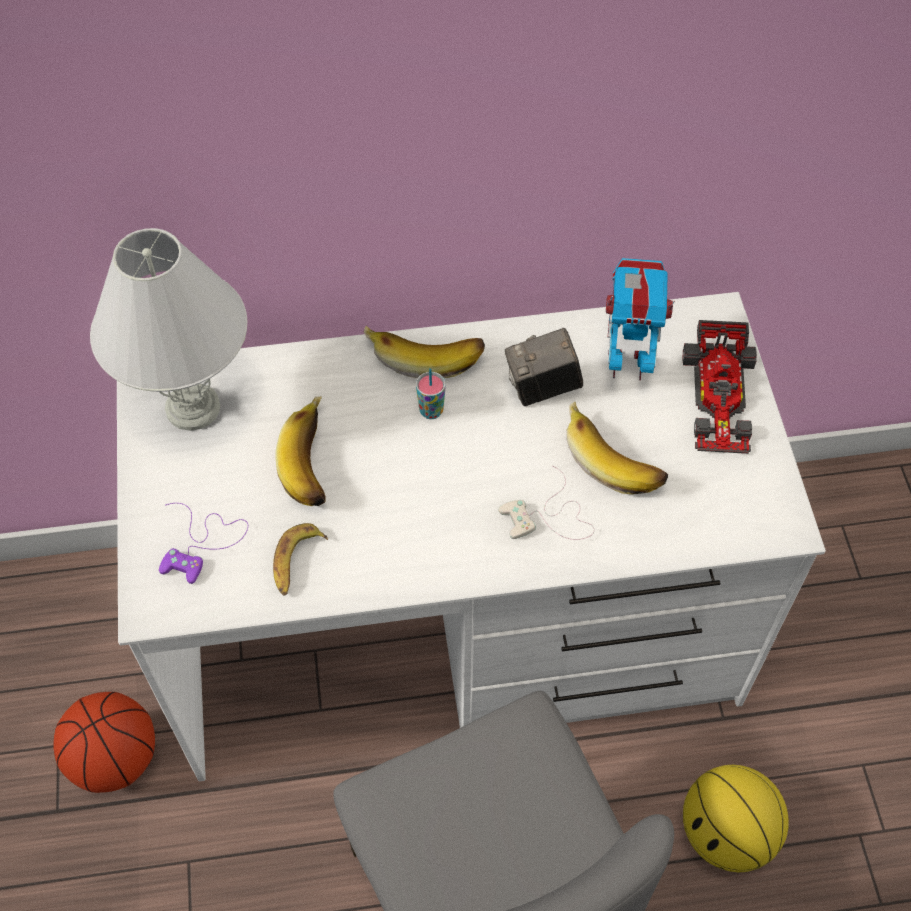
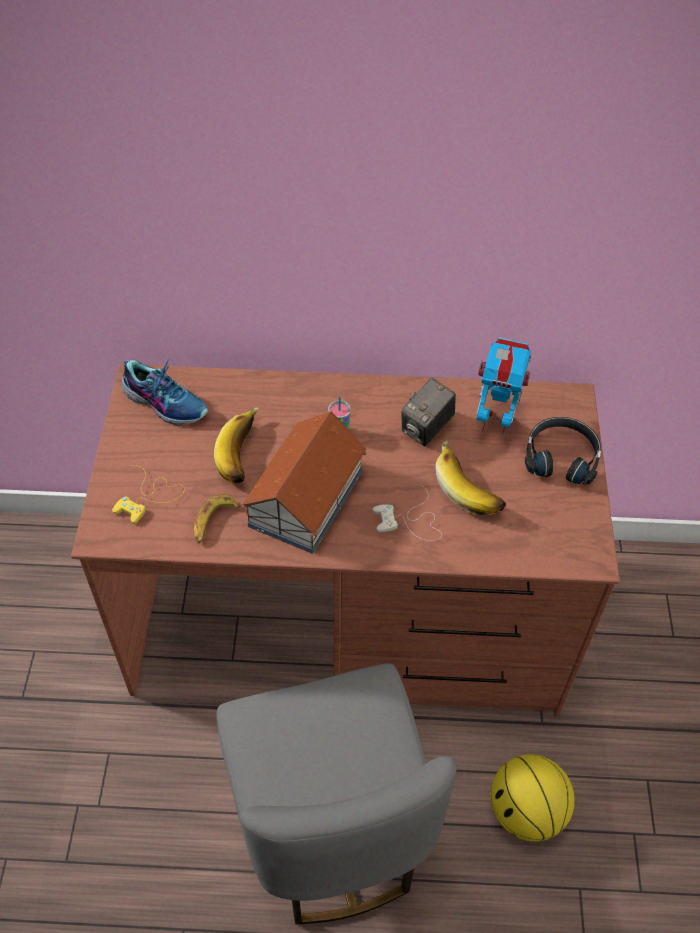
camera: 10 degrees right, 5 degrees down
(115, 759) = (73, 668): basketball -> none
(193, 407) = (165, 402): white table lamp -> shoe
(203, 542) = (149, 497): purple game controller -> yellow game controller
(410, 508) = (307, 497): none -> toy house
(426, 354) = (345, 392): banana -> none
(457, 627) = (349, 618): white desk -> brown desk
(542, 388) = (426, 429): camera -> camera turned 45 degrees counterclockwise
(719, 397) = (561, 456): toy car -> black headphones

